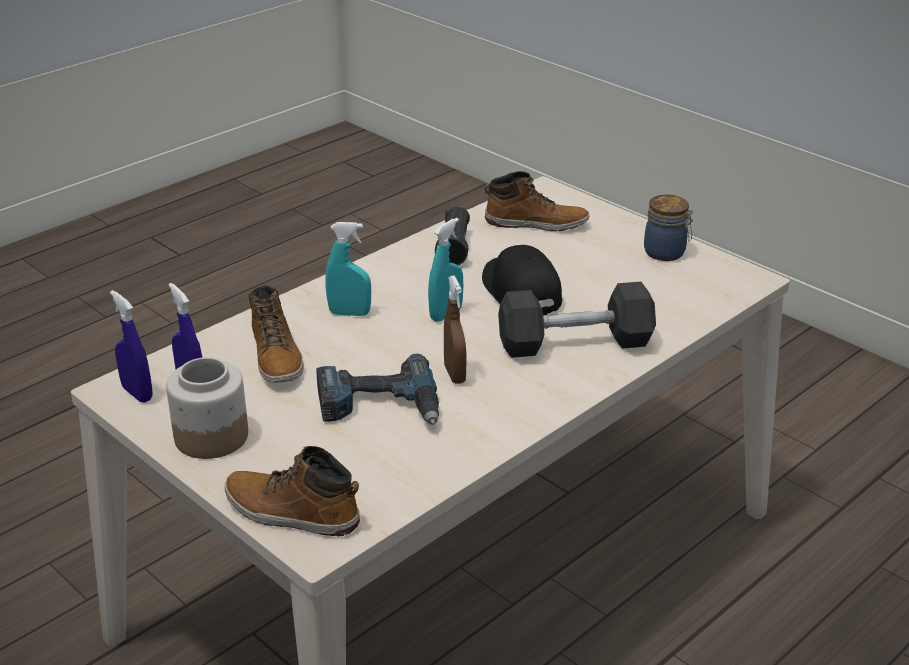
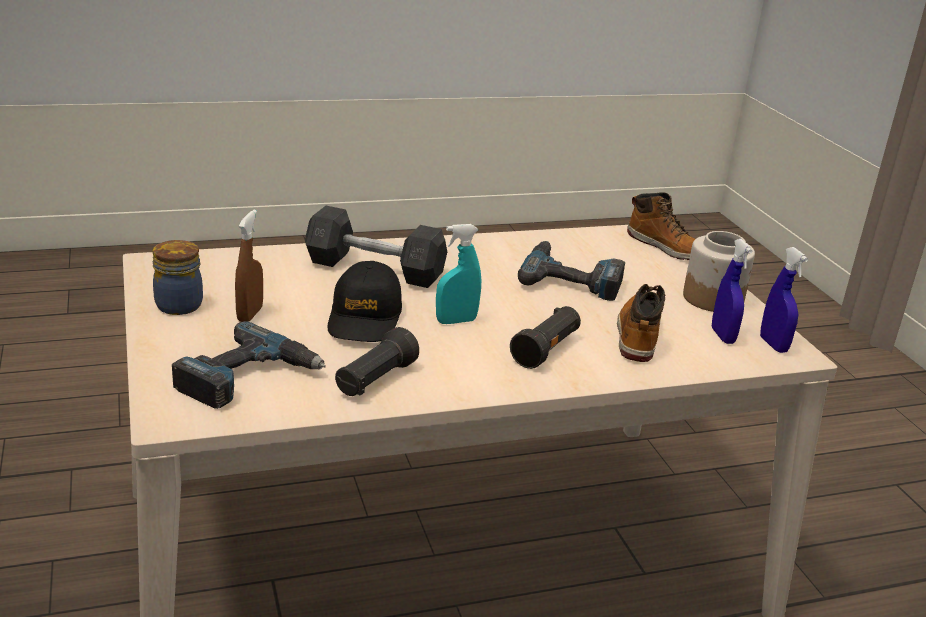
camera: 155 degrees left, 5 degrees down
(349, 313) = (546, 350): turquoise spray bottle -> black flashlight
(454, 374) = (495, 279): brown spray bottle -> brown spray bottle (250, 314)
(536, 223) = (248, 378): boot -> power drill

